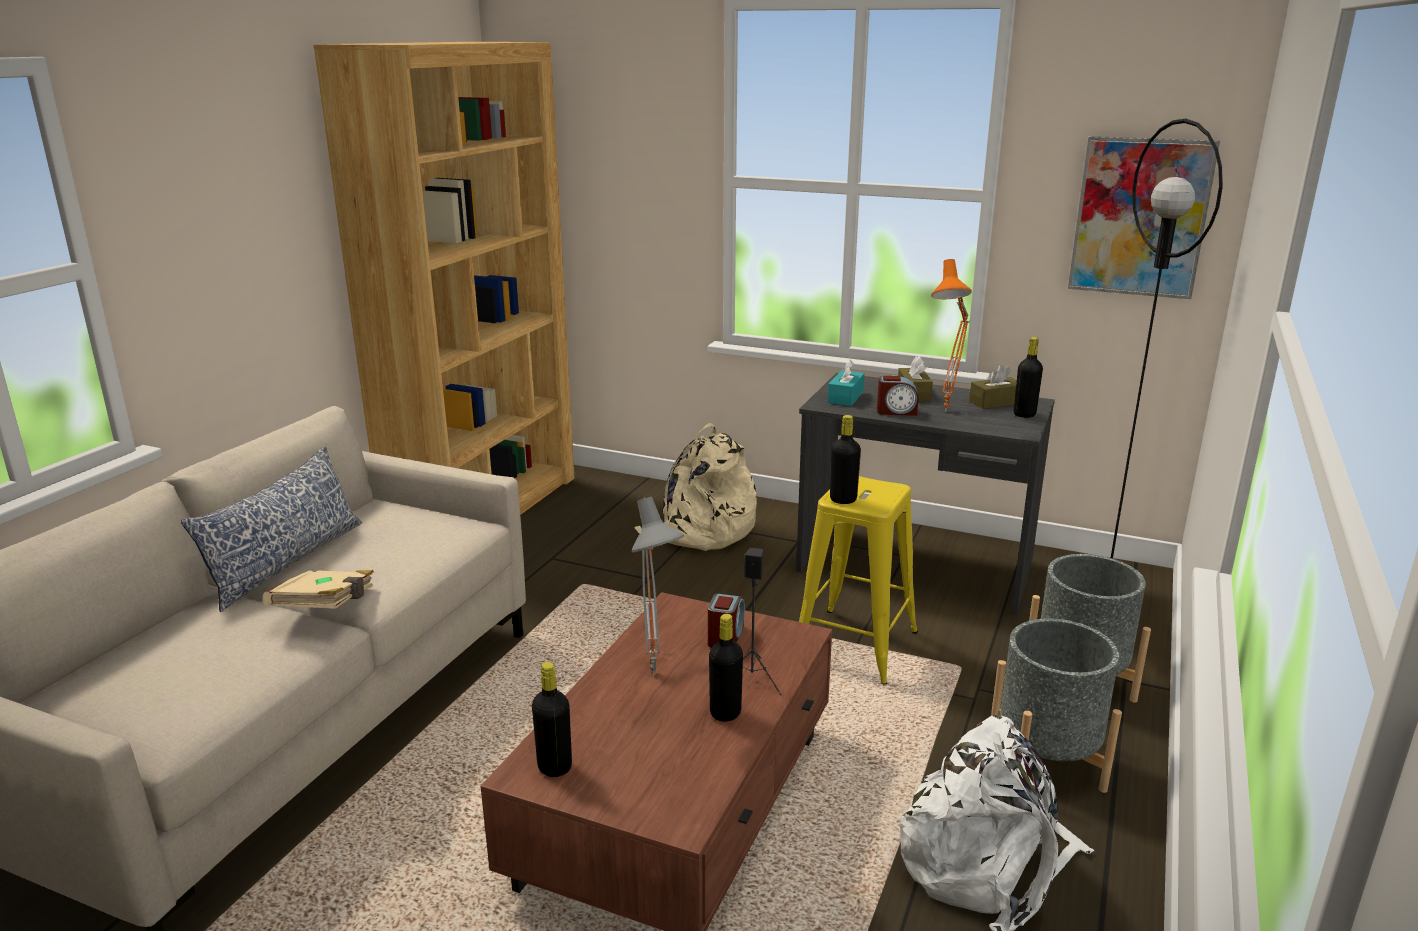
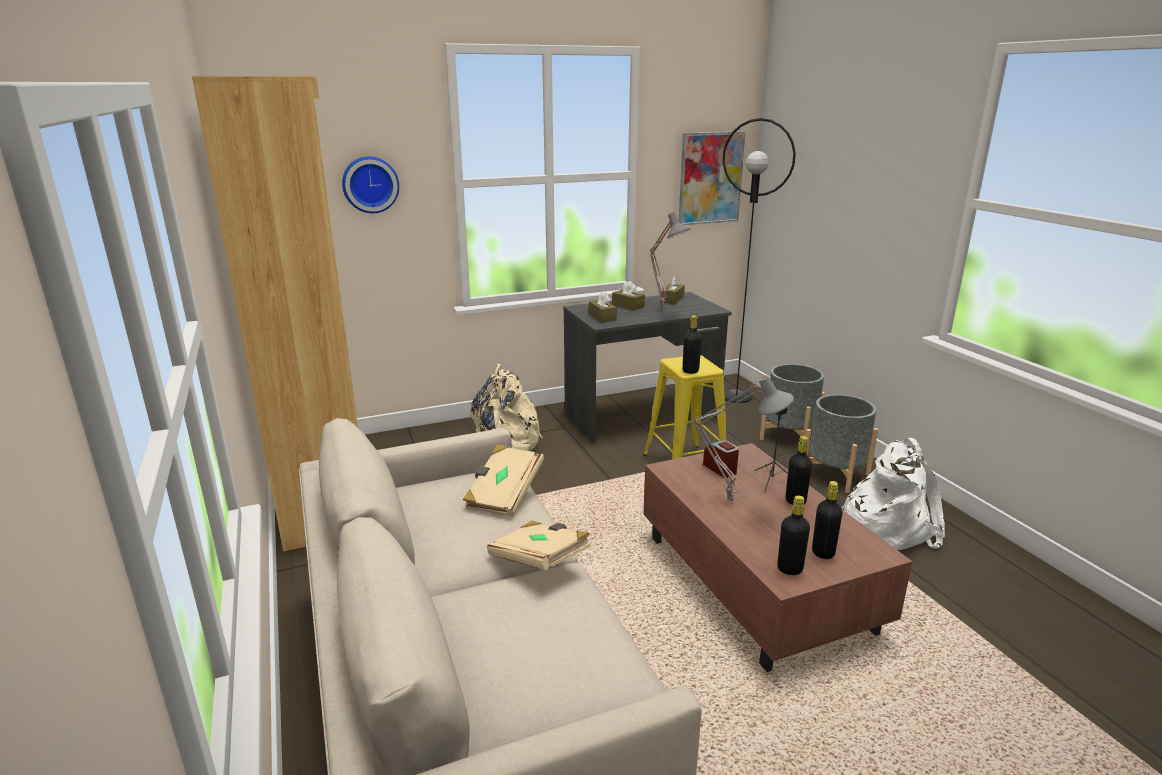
camera: 45 degrees left, 0 degrees up
(286, 562) = (432, 554): pillow -> none
(427, 543) = (503, 494): none -> beige book
(628, 171) = (370, 184): none -> wall clock
(845, 397) = (602, 317): turquoise tissue box -> brown tissue box
(896, 411) = (643, 316): alarm clock -> none
(948, 411) = (664, 309): orange table lamp -> grey table lamp
(1024, 414) = (696, 301): black bottle -> black bottle (823, 553)

